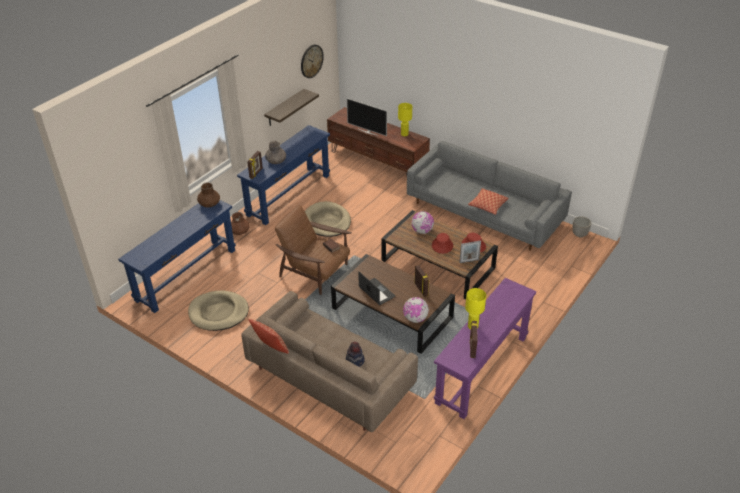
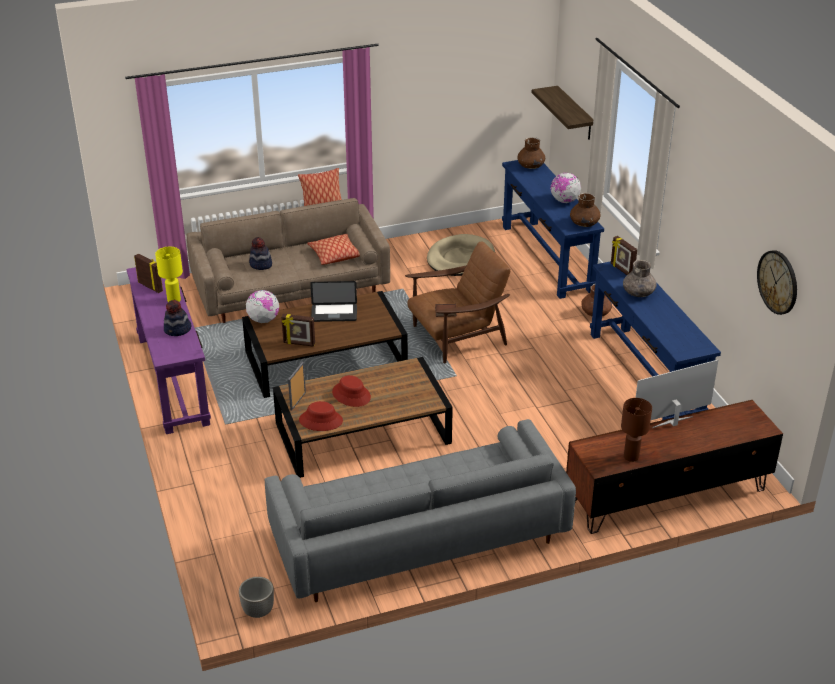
camera: 125 degrees right, 5 degrees down
(138, 256) = (530, 166): none -> brown vase
(284, 108) = (724, 288): shelf -> shelf (575, 113)
(327, 221) = (549, 383): beige dog bed -> none
(404, 134) = (631, 457): yellow table lamp -> brown table lamp
(422, 231) = (397, 393): globe -> globe (564, 201)
(488, 205) = (385, 481): pillow -> pillow (334, 255)
(497, 304) = (177, 330): none -> hat

